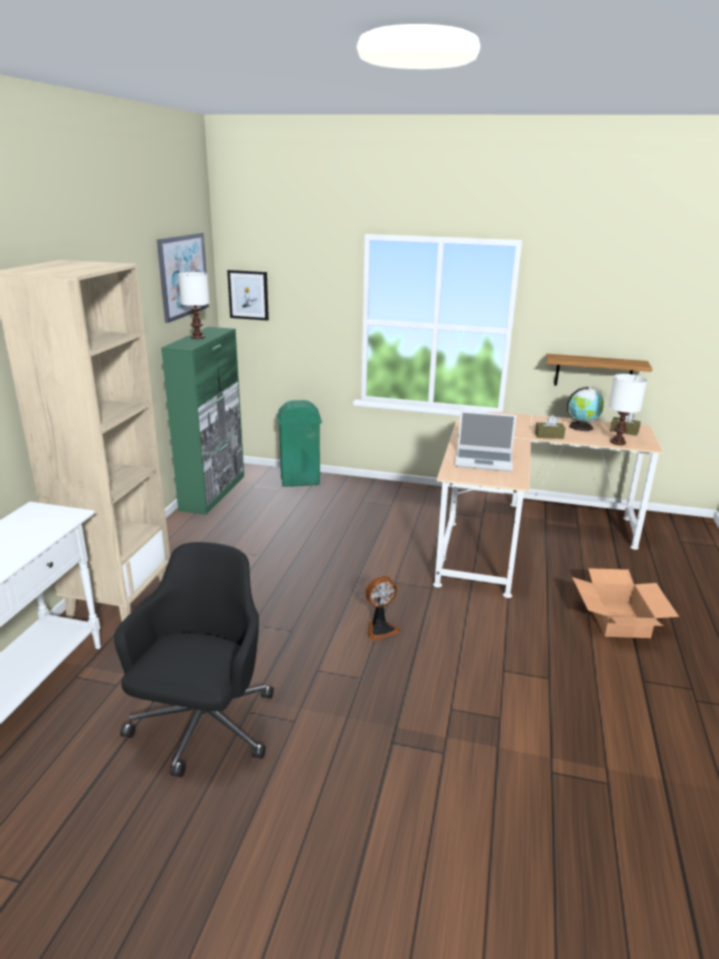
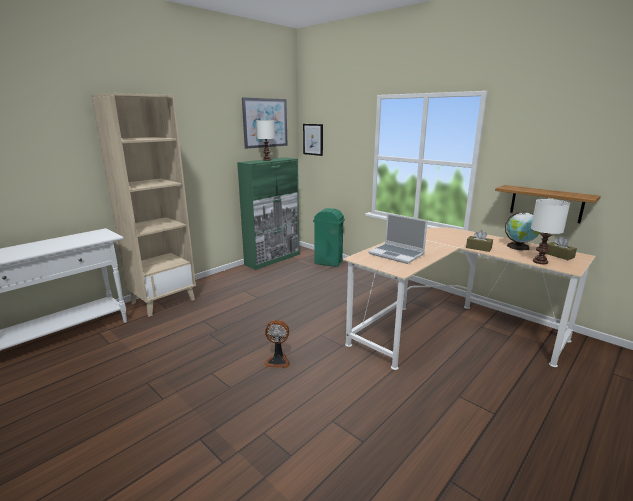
camera: 30 degrees right, 5 degrees down
(203, 728) = (115, 382): black office chair -> none
(618, 619) = (477, 418): cardboard box -> none

